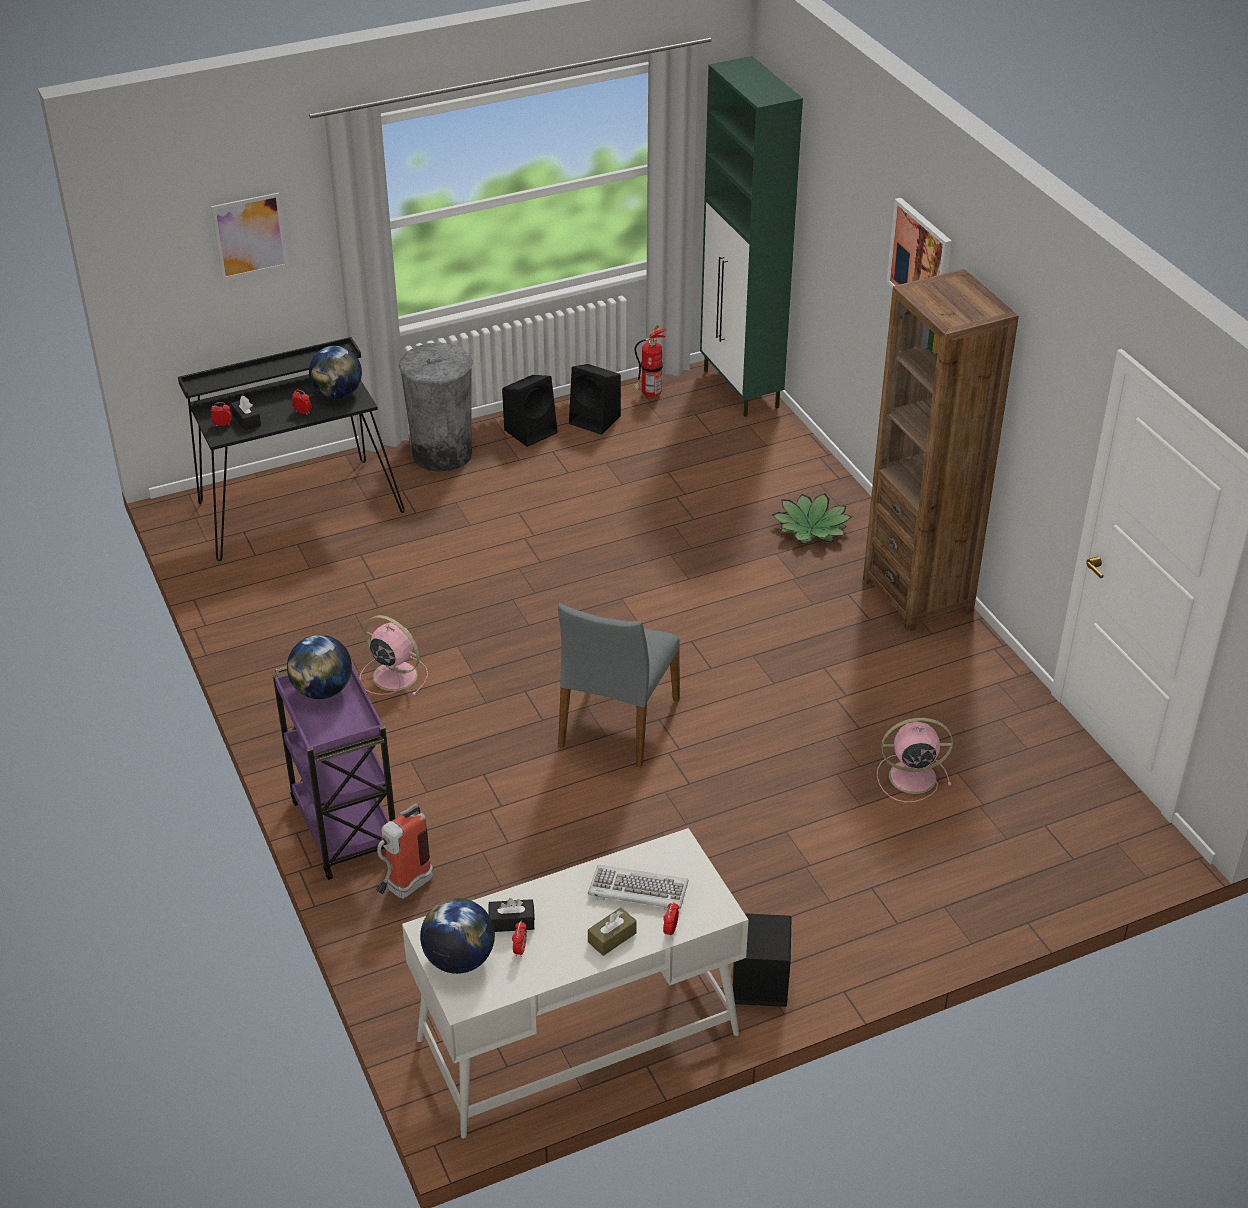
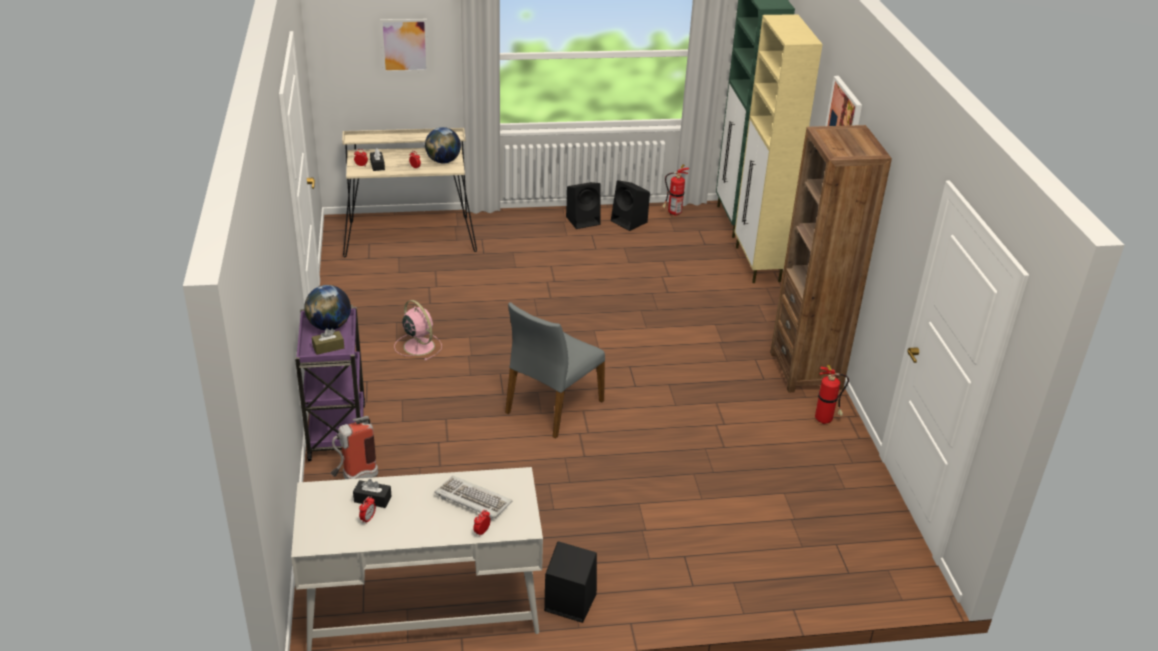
camera: 15 degrees right, 5 degrees down
(296, 506) = (409, 236): black desk -> beige desk
(442, 454) = (518, 223): grey trash can -> none
(459, 959) = (322, 515): globe -> none
(612, 937) = (437, 526): brown tissue box -> brown tissue box (328, 347)
(794, 451) = (757, 265): none -> beige cabinet
(811, 528) = (747, 313): potted plant -> none
(910, 777) = (747, 488): pink fan -> none
(968, 660) = (825, 420): none -> fire extinguisher

